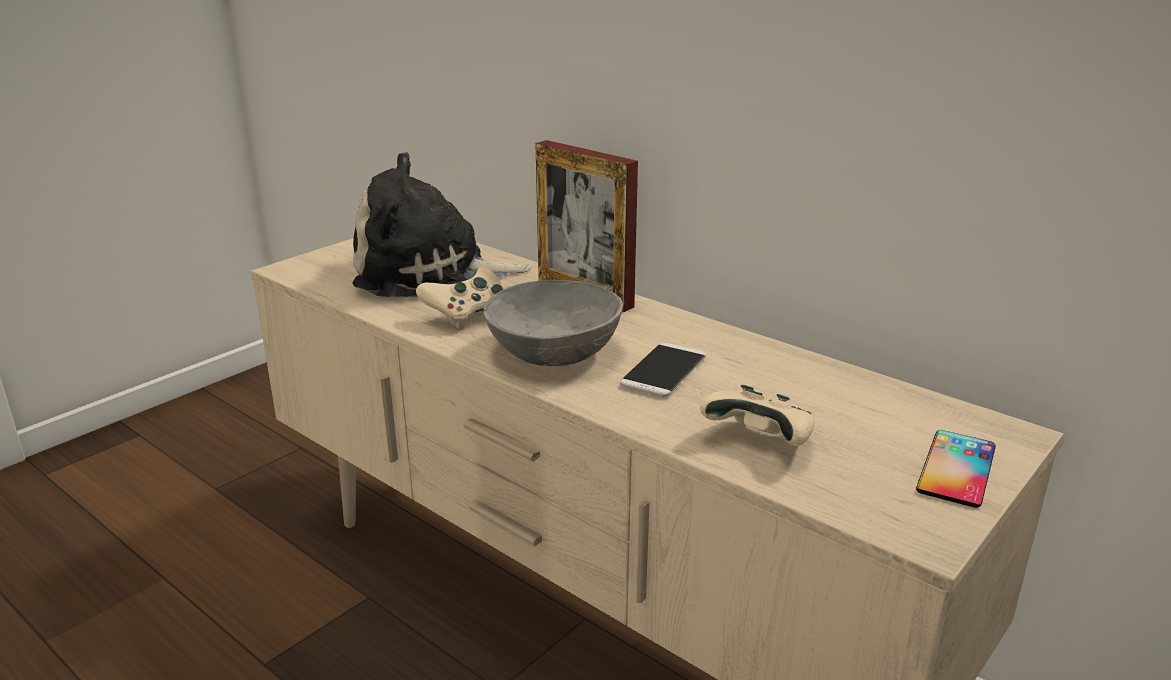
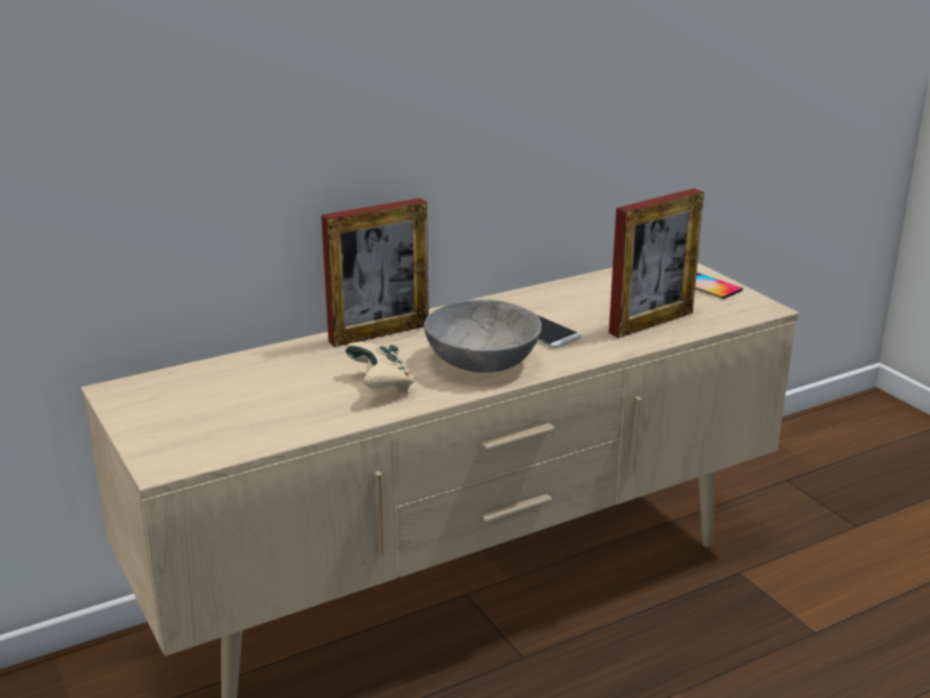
camera: 70 degrees left, 0 degrees up
(430, 274) = (264, 391): plush toy -> none
(760, 441) = (651, 323): beige game controller -> picture frame

